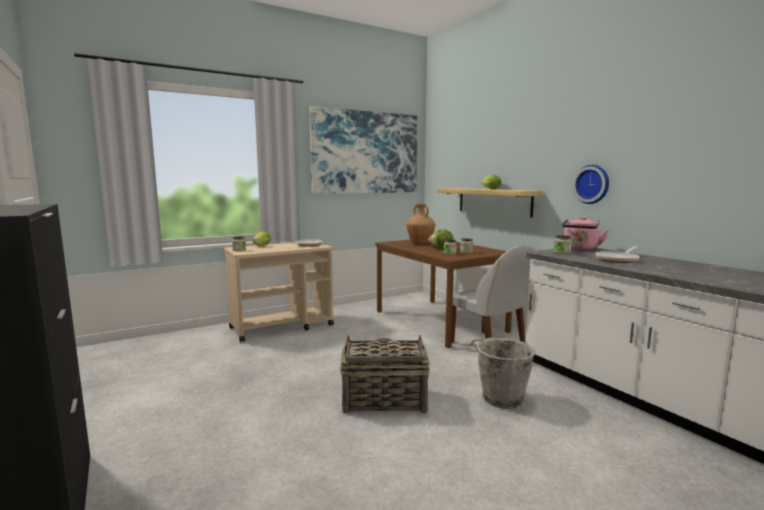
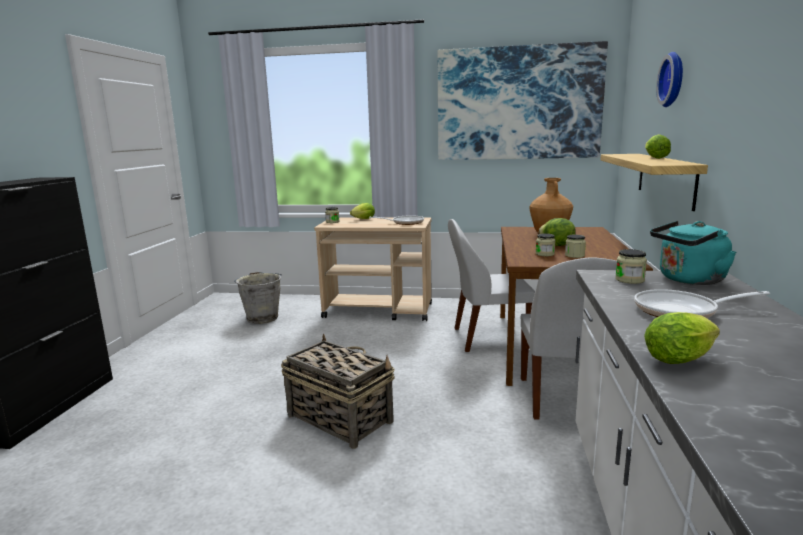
camera: 40 degrees right, 5 degrees up
(392, 325) = (487, 338): none -> white chair
(500, 398) = (459, 470): grey bucket -> grey bucket (262, 318)
(580, 249) = (688, 280): pink kettle -> turquoise kettle
(592, 184) = (759, 157): wall clock -> wall clock (674, 79)
(672, 273) = (682, 358): none -> lettuce

